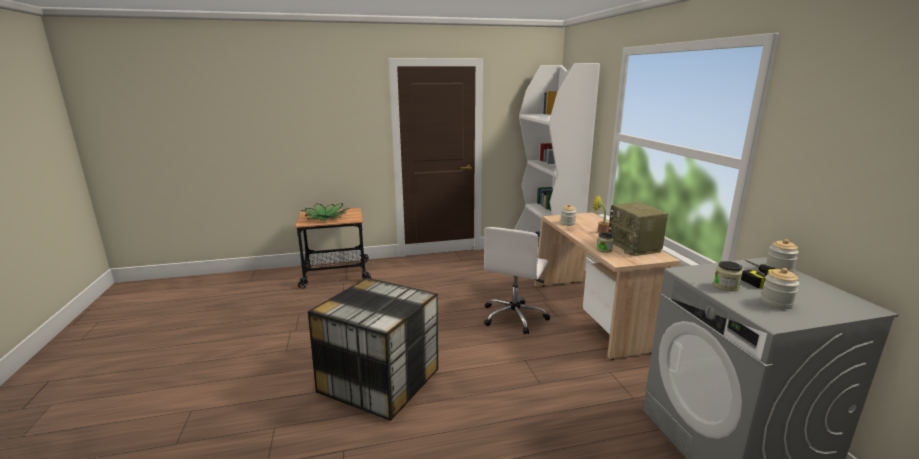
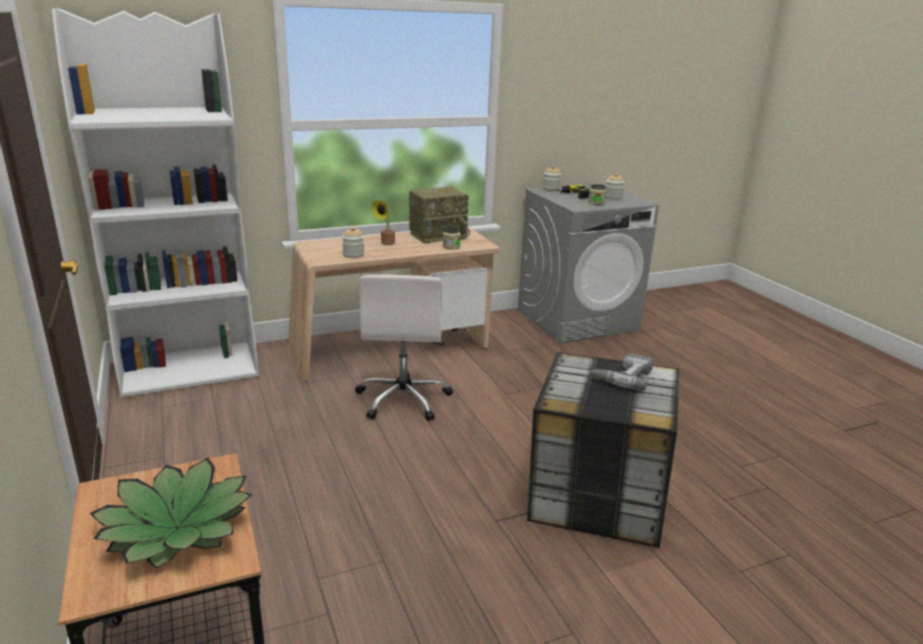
camera: 100 degrees left, 5 degrees up
(386, 307) = (622, 376): none -> power drill
(514, 317) = (403, 399): white office chair -> white office chair turned 75 degrees clockwise

